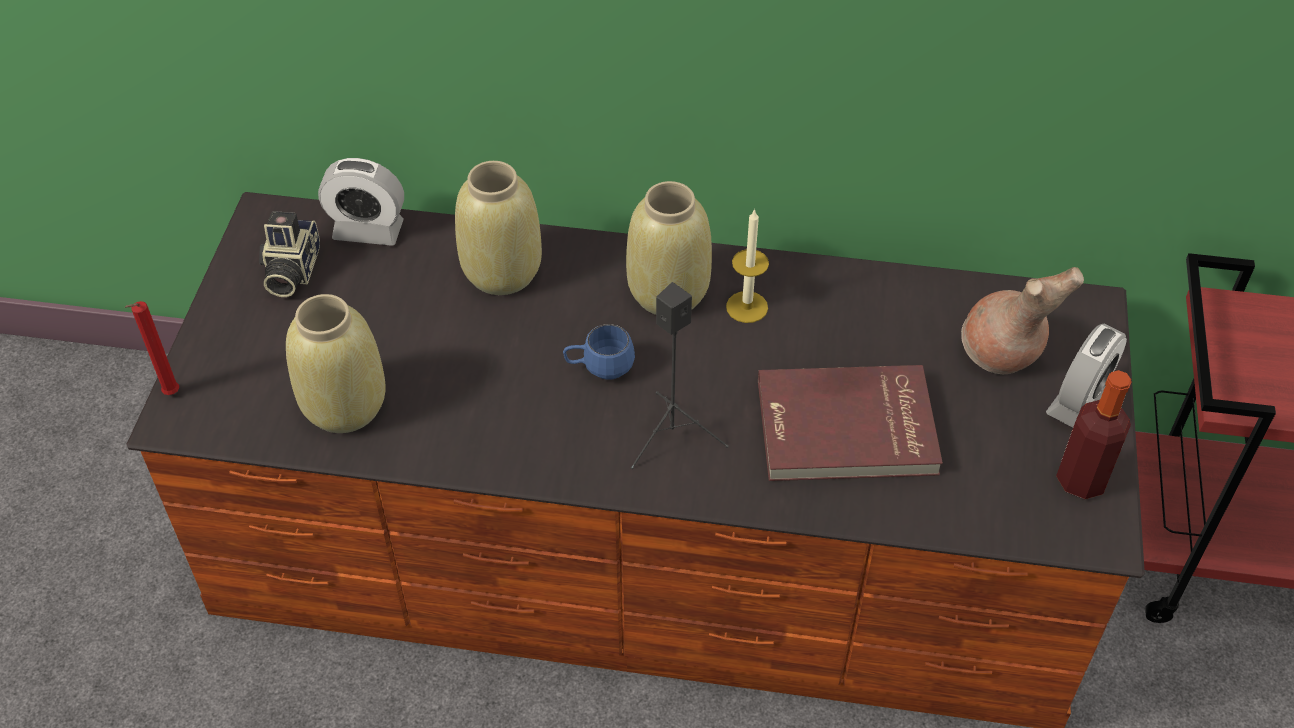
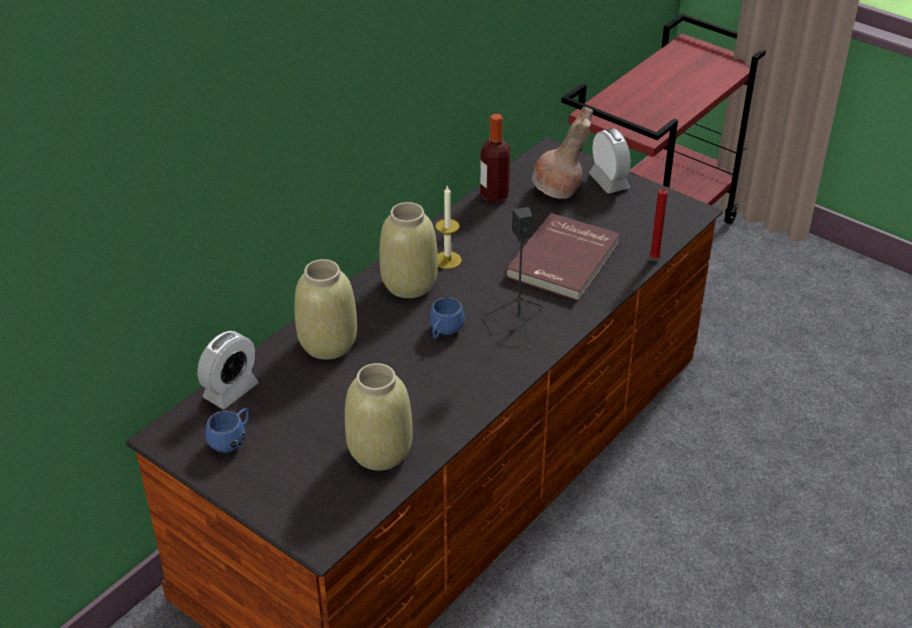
camera: 60 degrees left, 10 degrees down
(170, 395) = (294, 536): red candle -> red candle (655, 260)
(290, 271) = (232, 440): camera -> blue mug
(1081, 480) = (656, 202): bottle -> bottle (494, 195)

